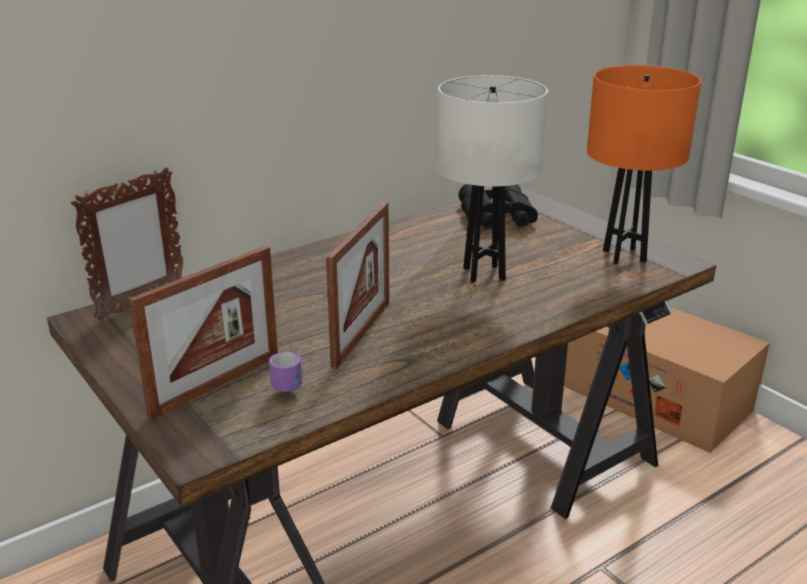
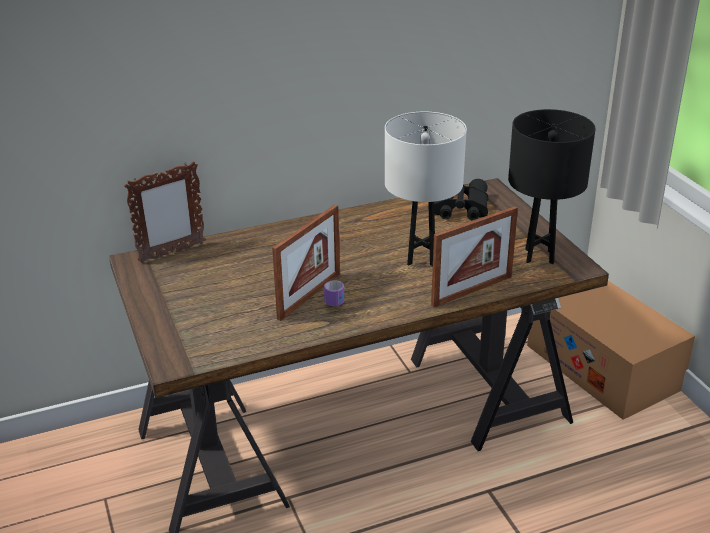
camera: 15 degrees right, 5 degrees up
(216, 385) = (199, 321): picture frame -> picture frame (472, 291)
(290, 381) = (246, 326): mug -> mug (338, 299)
(623, 256) = (539, 256): orange table lamp -> black table lamp

